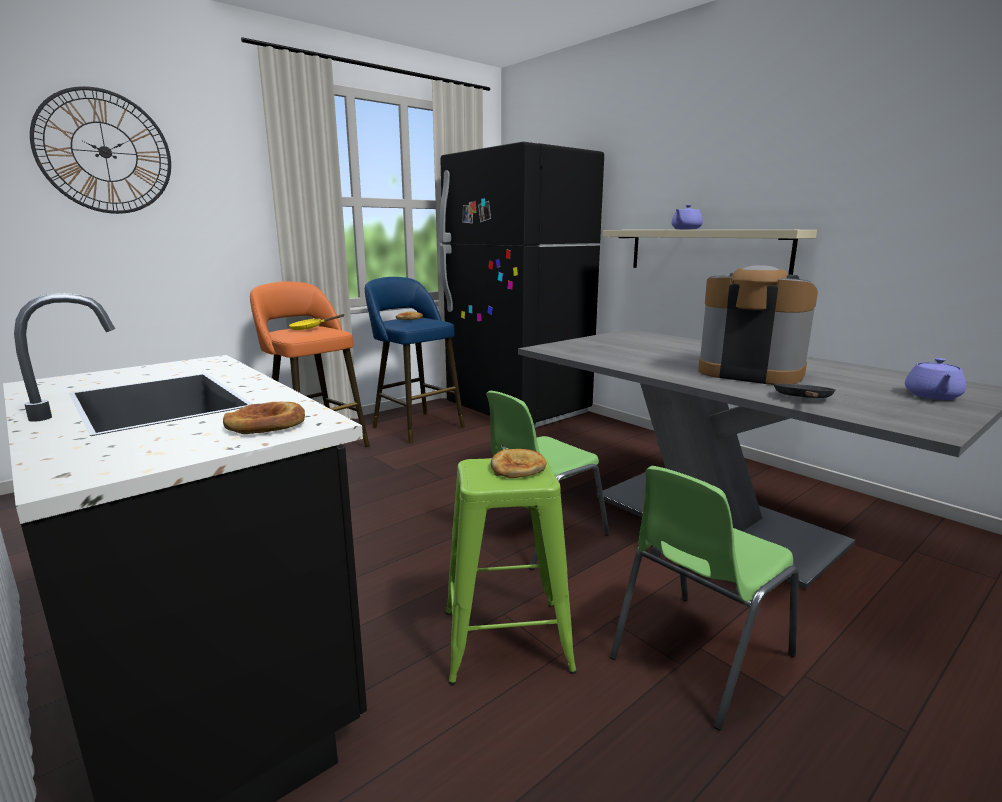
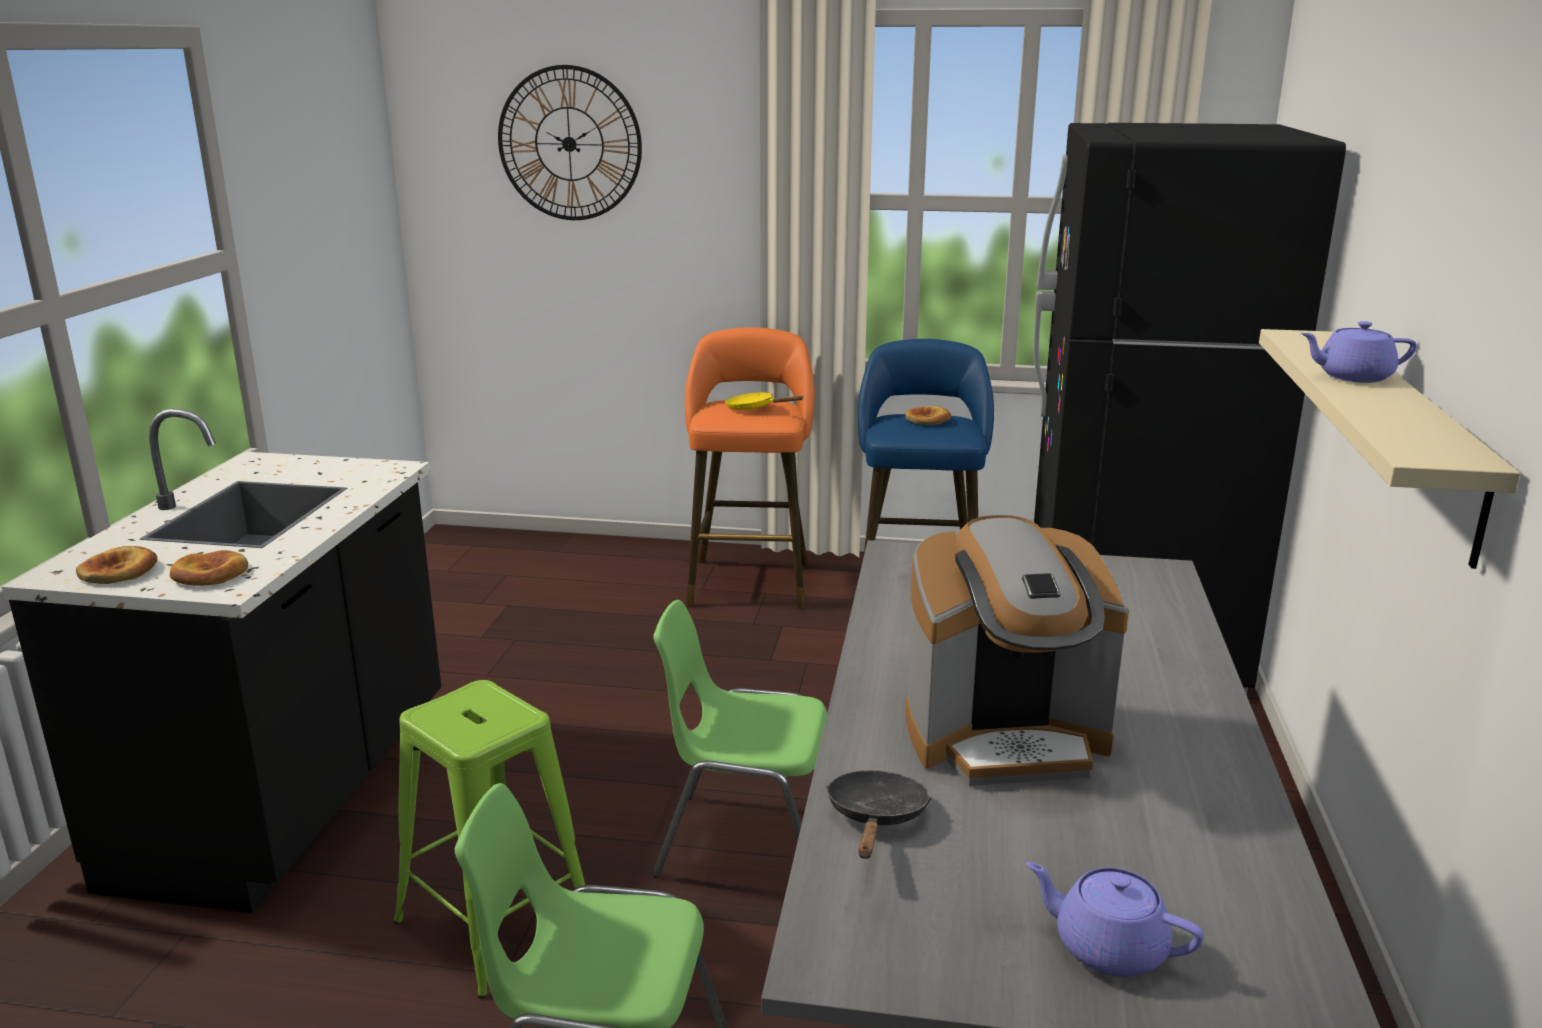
camera: 50 degrees right, 5 degrees up
(518, 467) = (493, 716): bread -> bread (119, 572)
(749, 372) = (1006, 738): coffee machine -> coffee machine turned 90 degrees clockwise
(803, 399) = (876, 818): black frying pan -> black frying pan turned 60 degrees counterclockwise
(932, 396) = (1107, 947): purple teapot -> purple teapot turned 45 degrees clockwise

